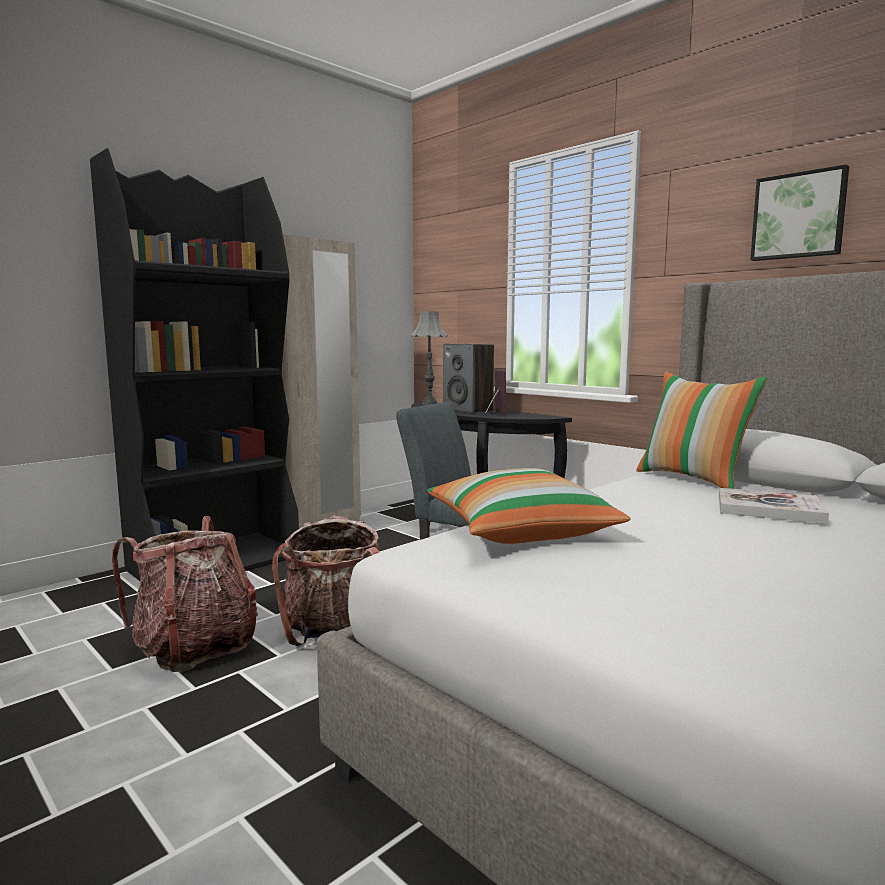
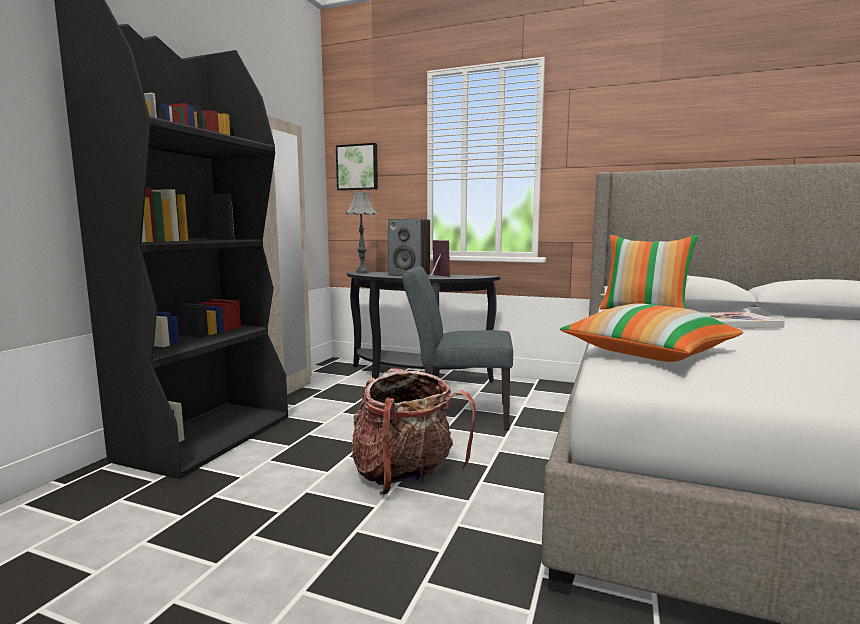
camera: 25 degrees left, 0 degrees up
(195, 647) = (284, 519): backpack -> none
(799, 216) = (667, 128): picture -> picture (358, 167)

